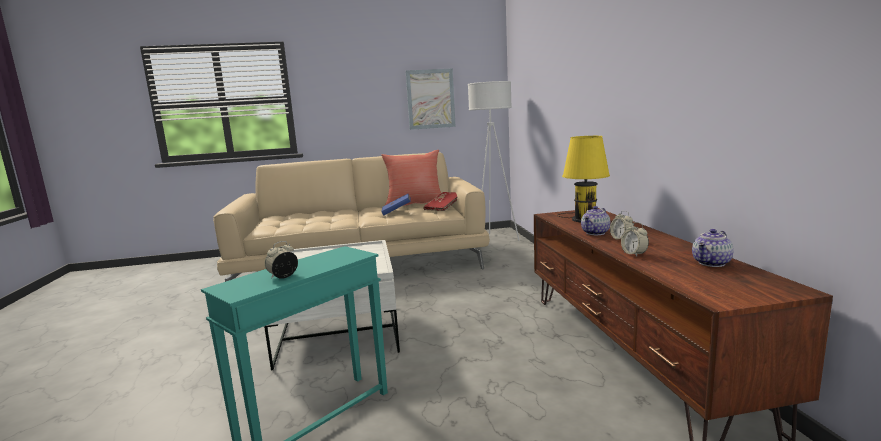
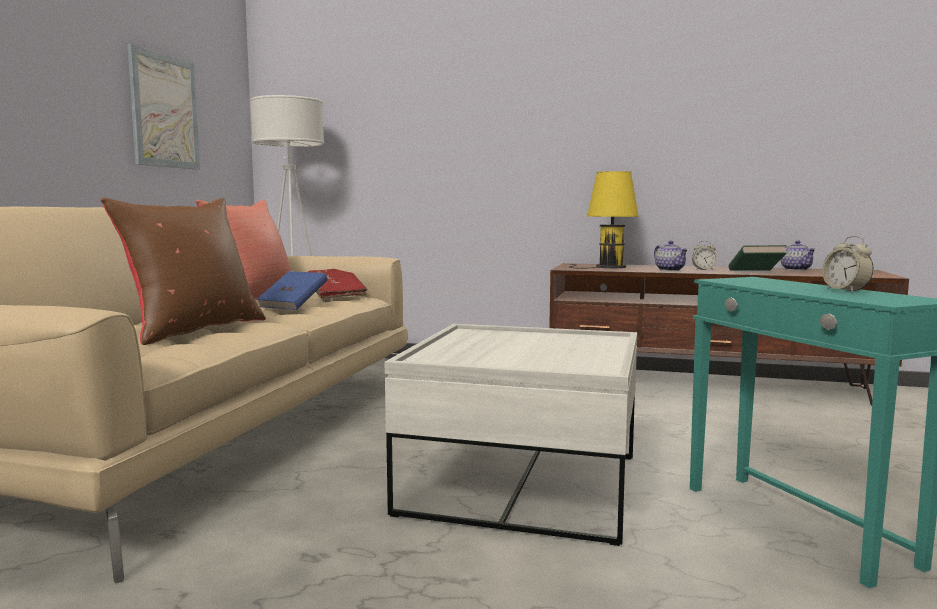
camera: 65 degrees left, 5 degrees down
(324, 218) = (193, 330): none -> brown pillow
(634, 254) = (755, 272): alarm clock -> green book

